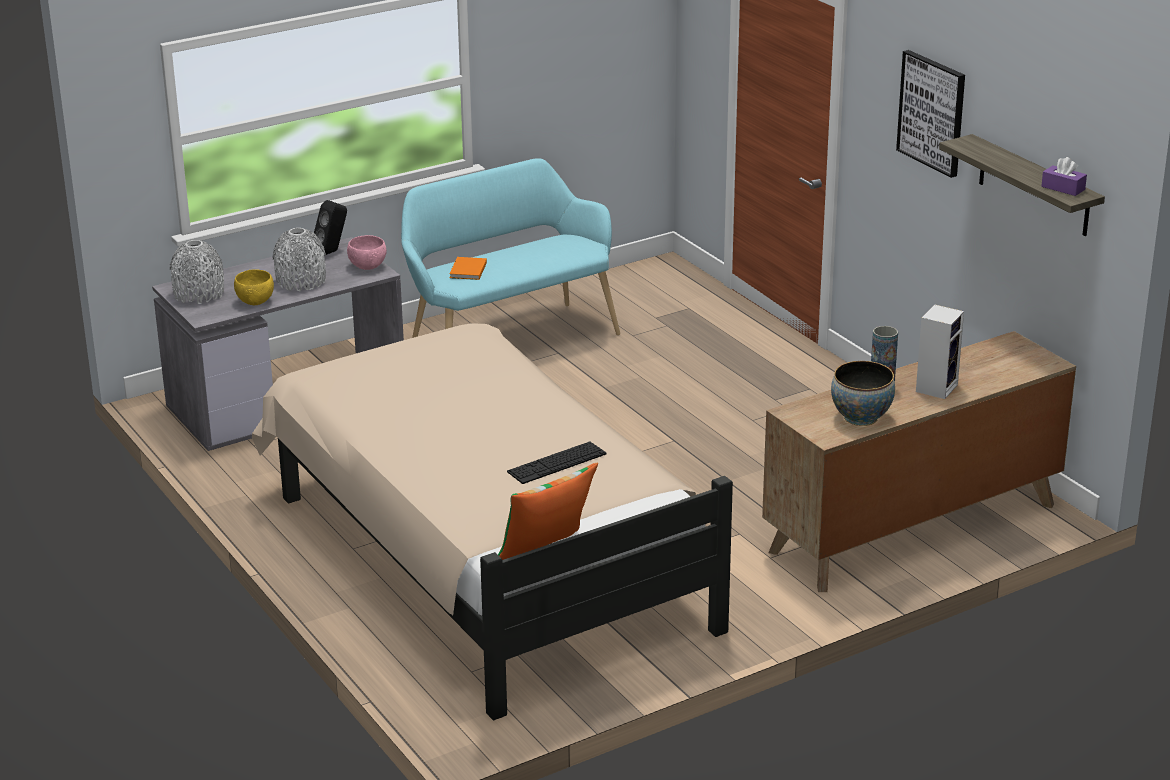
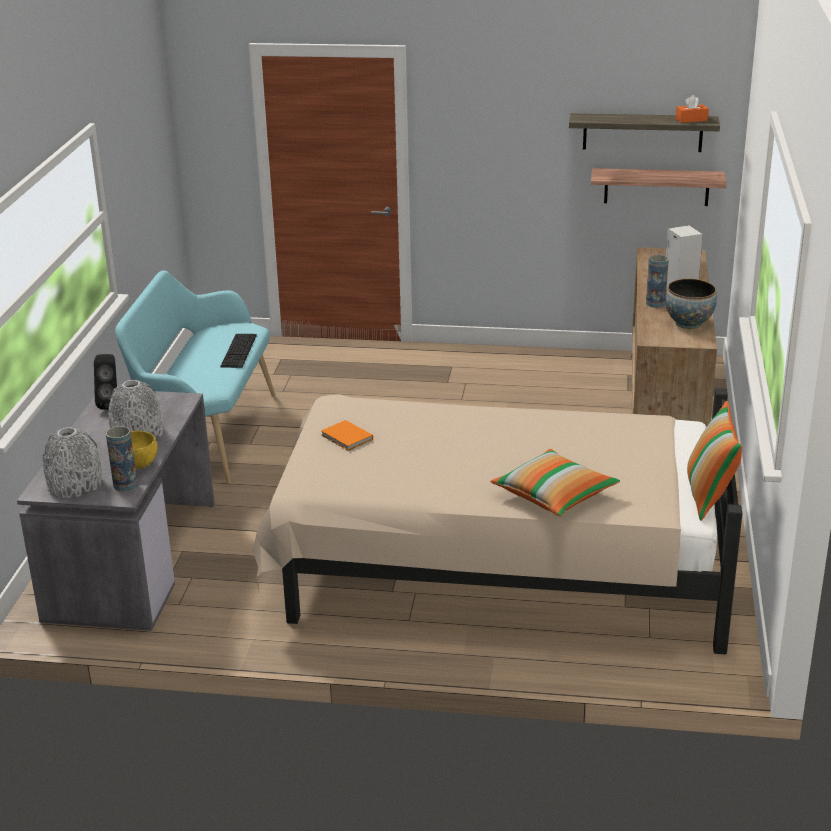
camera: 50 degrees left, 0 degrees up
(221, 310) = (125, 484): none -> vase
(367, 266) = (164, 400): pink bowl -> none
(441, 481) = (554, 496): none -> pillow
(467, 271) = (198, 379): orange book -> orange book (347, 438)
(557, 463) = (588, 443): keyboard -> keyboard (239, 350)
(932, 112) = (522, 110): picture -> none
(1042, 262) = (656, 187): none -> shelf
(1063, 188) = (691, 119): purple tissue box -> orange tissue box

